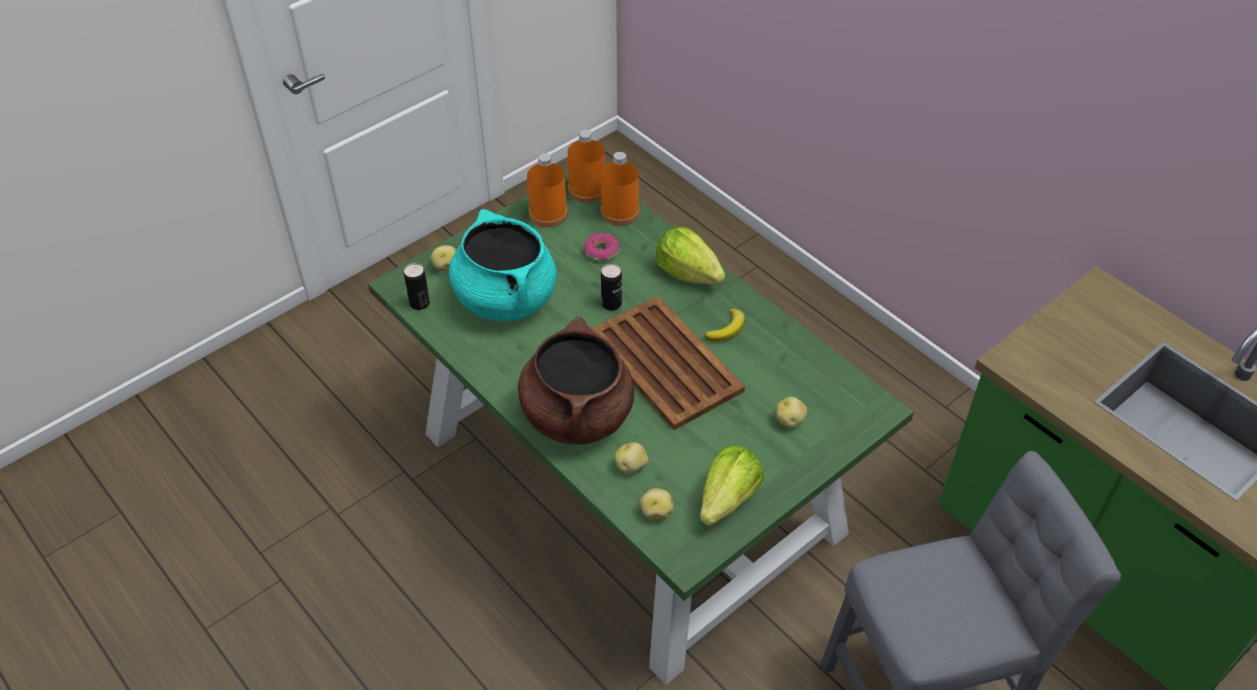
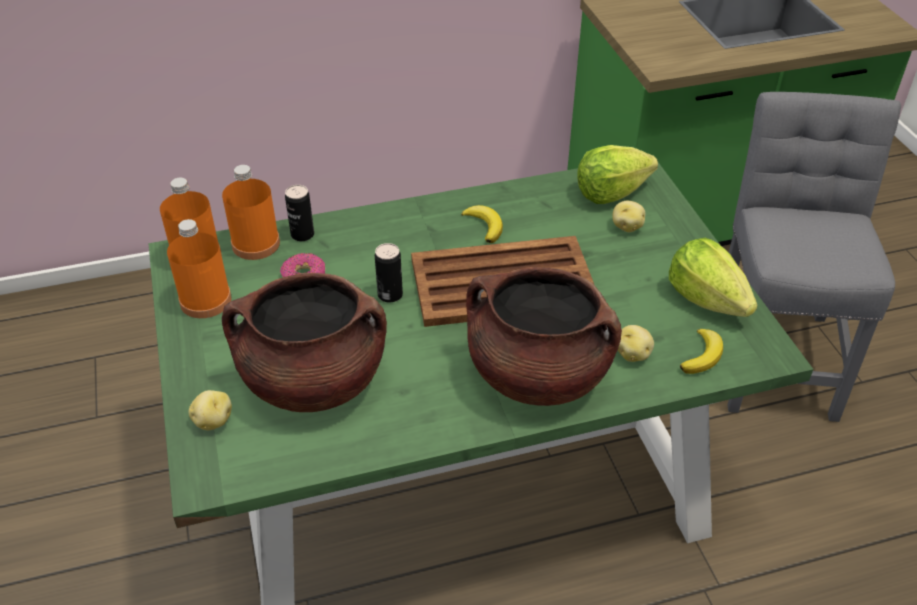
camera: 65 degrees left, 5 degrees down
(419, 303) = (257, 468): can -> can (302, 235)
(505, 298) = (313, 381): turquoise cooking pot -> brown cooking pot
(656, 511) = (702, 355): potato -> banana
(688, 273) = (388, 225): lettuce -> lettuce (611, 192)

